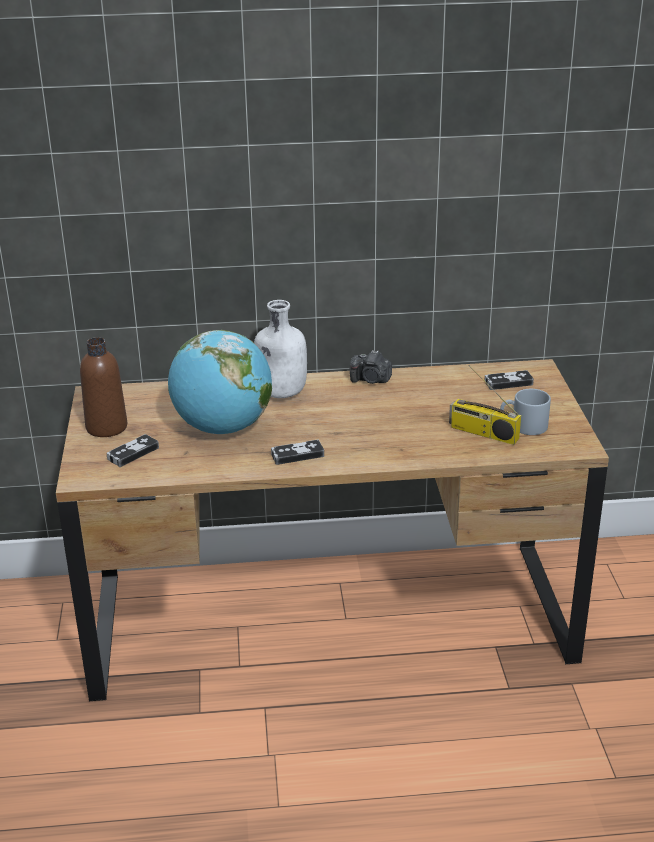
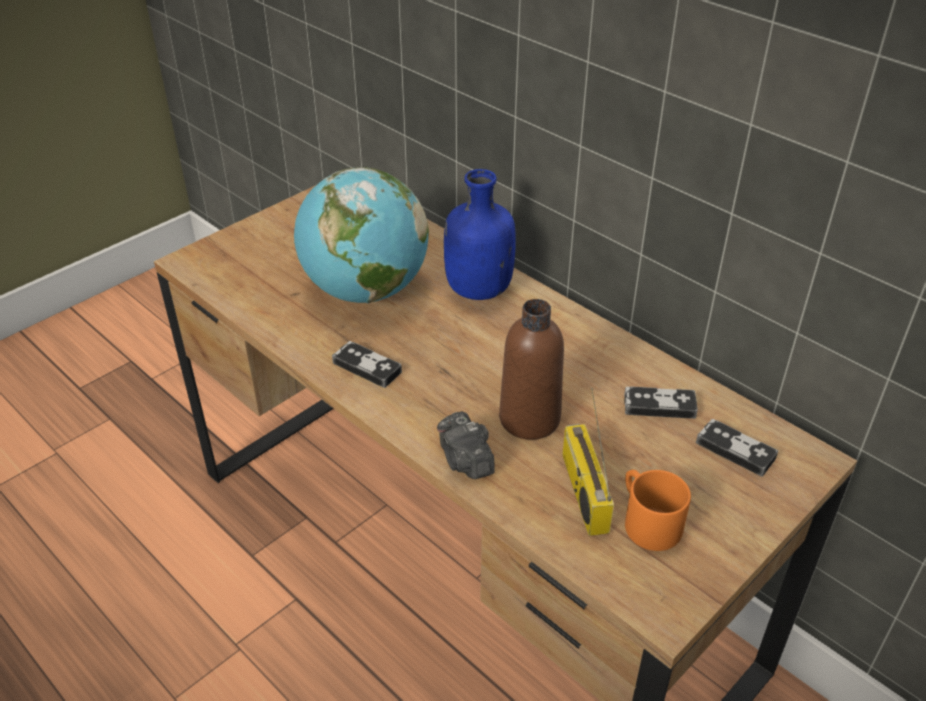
camera: 50 degrees right, 10 degrees up
(106, 427) = (290, 226): brown bottle -> brown bottle (529, 419)
(133, 453) = (261, 265): game controller -> game controller (659, 406)
(280, 393) = (477, 289): white bottle -> blue bottle
(371, 380) = (587, 335): camera -> camera (465, 460)
(523, 426) = (646, 521): grey mug -> orange mug

